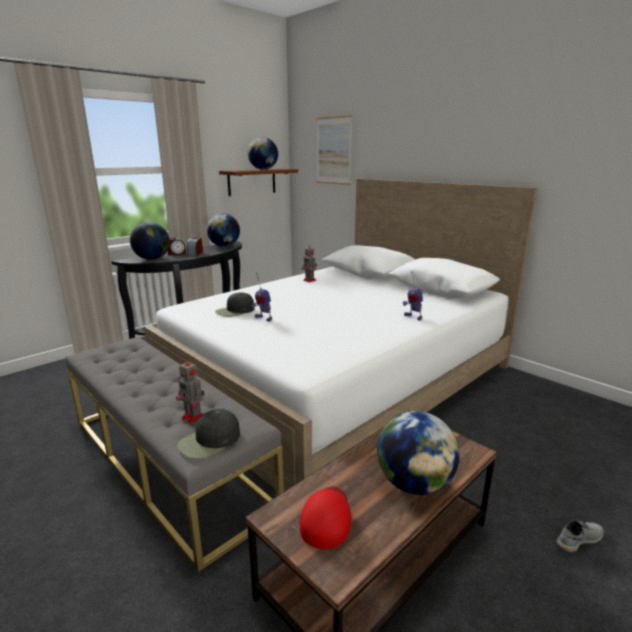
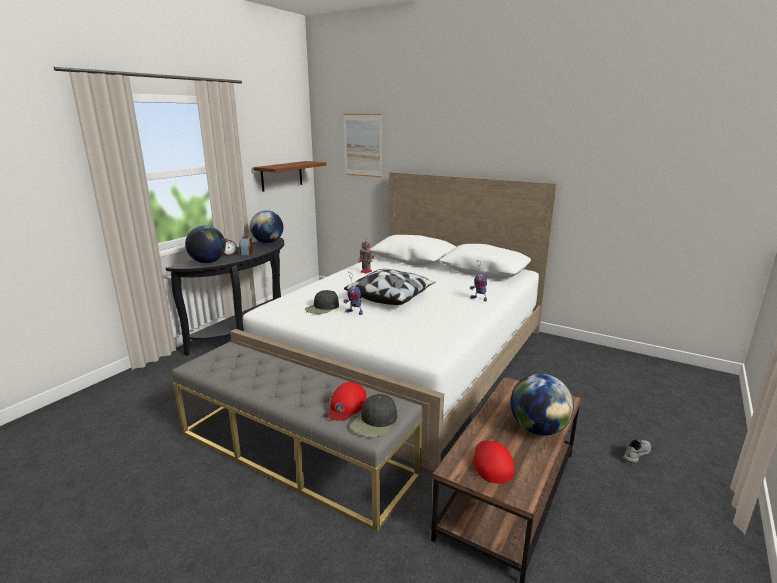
camera: 15 degrees left, 0 degrees up
(194, 417) = (346, 406): toy robot -> red cap
(263, 169) = (294, 163): globe -> none
(314, 307) = (390, 297): none -> pillow

